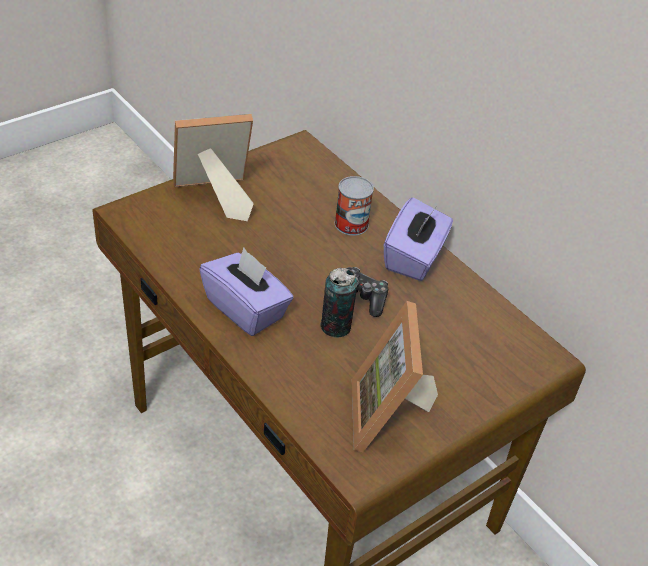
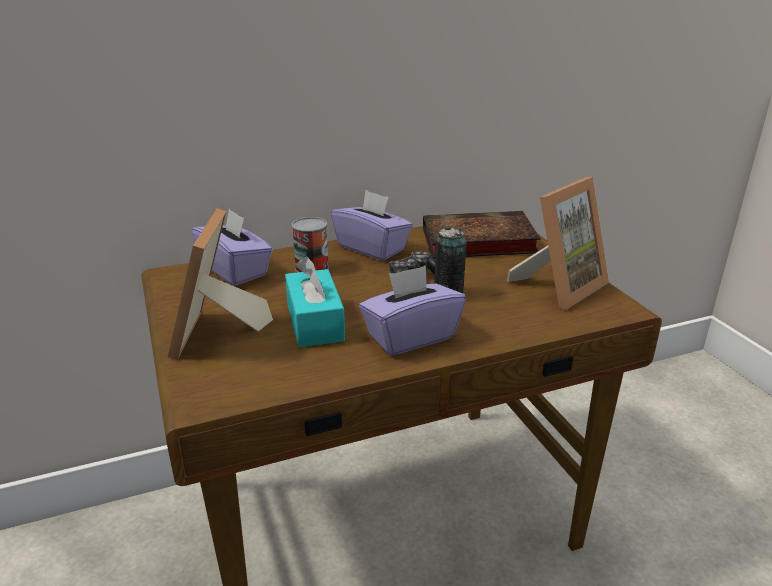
camera: 70 degrees left, 15 degrees down
(251, 246) = (315, 322): none -> turquoise tissue box
(324, 179) = (235, 270): none -> purple tissue box
(389, 416) = (559, 286): picture frame -> picture frame turned 60 degrees counterclockwise
(472, 338) = (475, 242): none -> book

